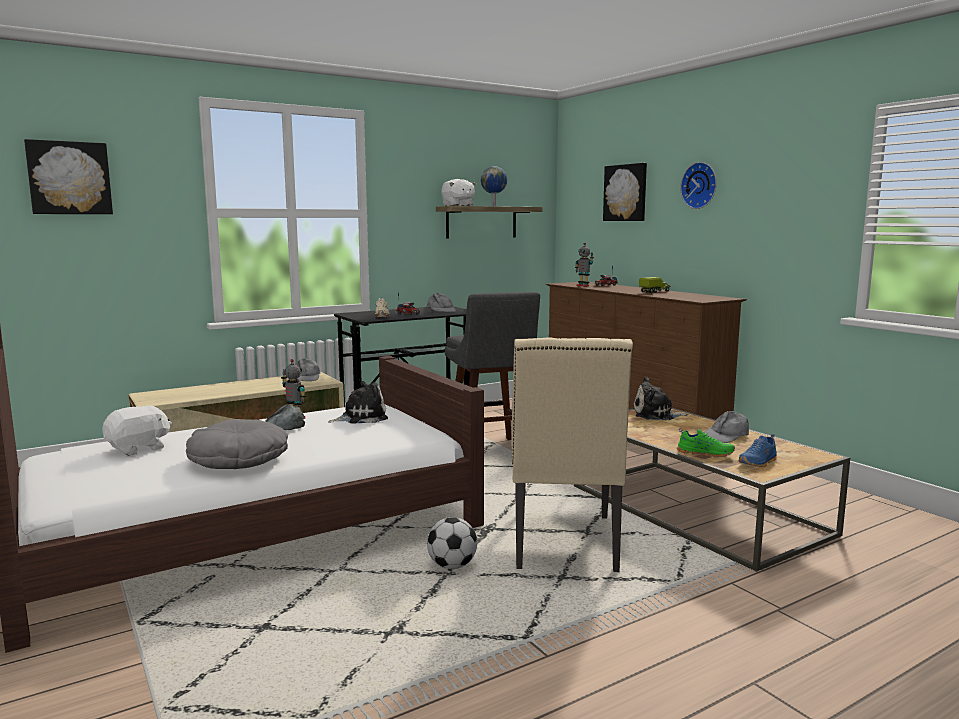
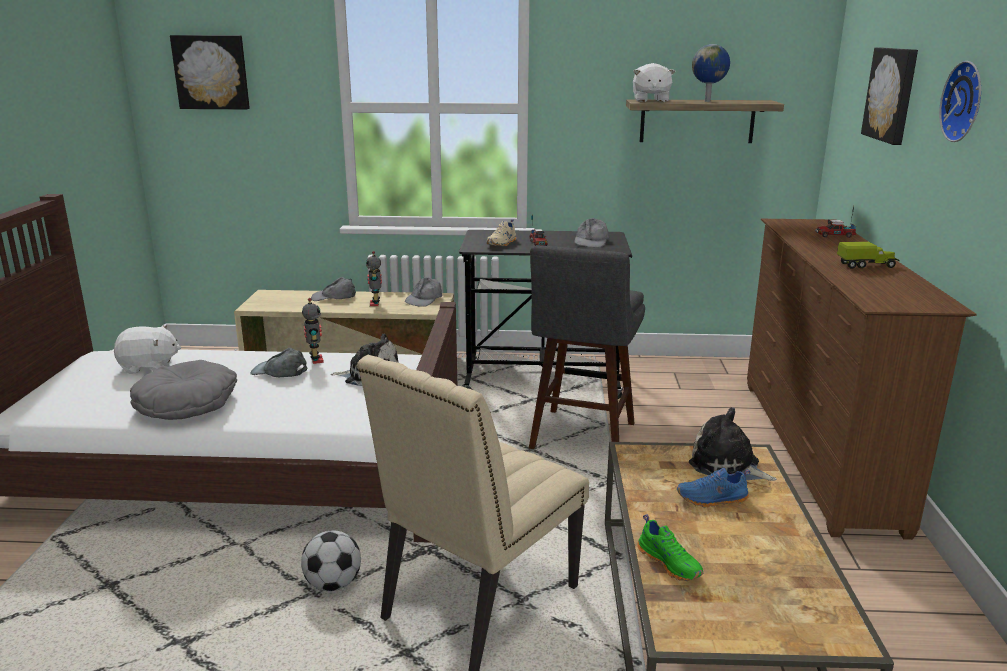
camera: 35 degrees right, 10 degrees up
(583, 286) = (798, 232): toy robot -> toy robot (375, 304)
(726, 435) = (763, 540): grey cap -> grey cap (334, 297)
(758, 462) = (717, 611): blue shoe -> blue shoe (712, 499)

